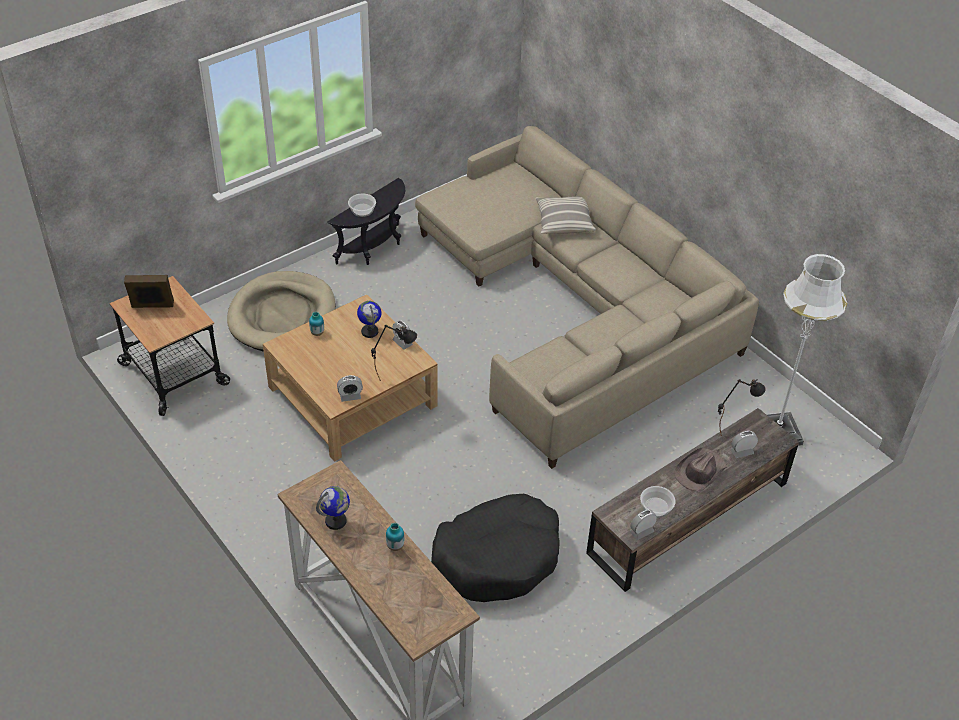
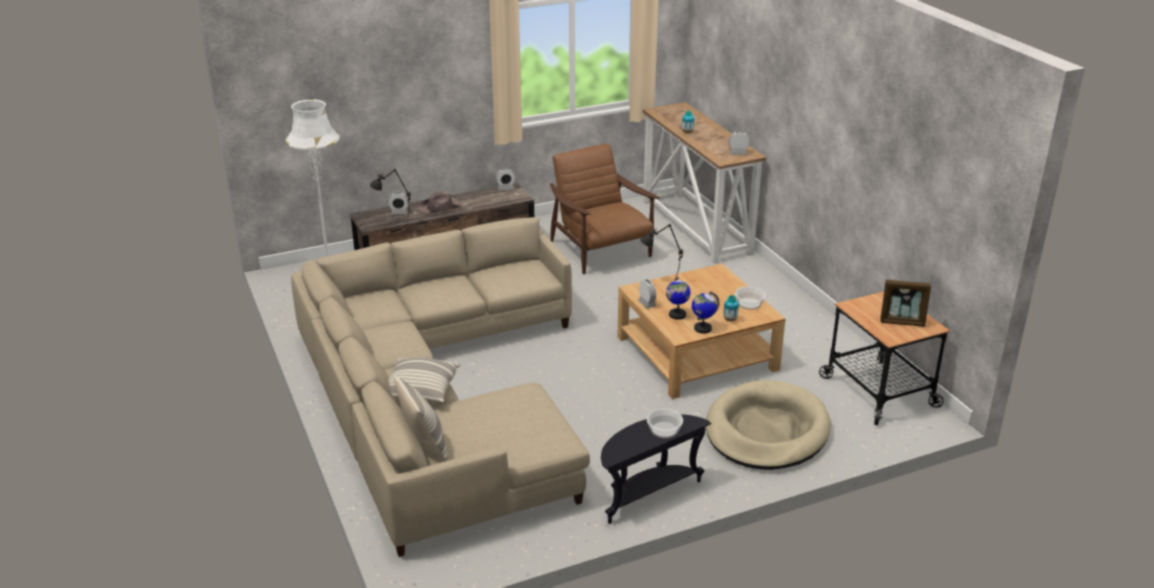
camera: 165 degrees left, 15 degrees down
(336, 521) = (725, 143): globe -> globe (702, 328)
(350, 396) = (703, 274): alarm clock -> alarm clock (738, 153)
(497, 557) = (601, 250): black dog bed -> brown armchair
(534, 180) = (424, 444): none -> pillow
(656, 507) = (487, 196): bowl -> bowl (749, 303)

